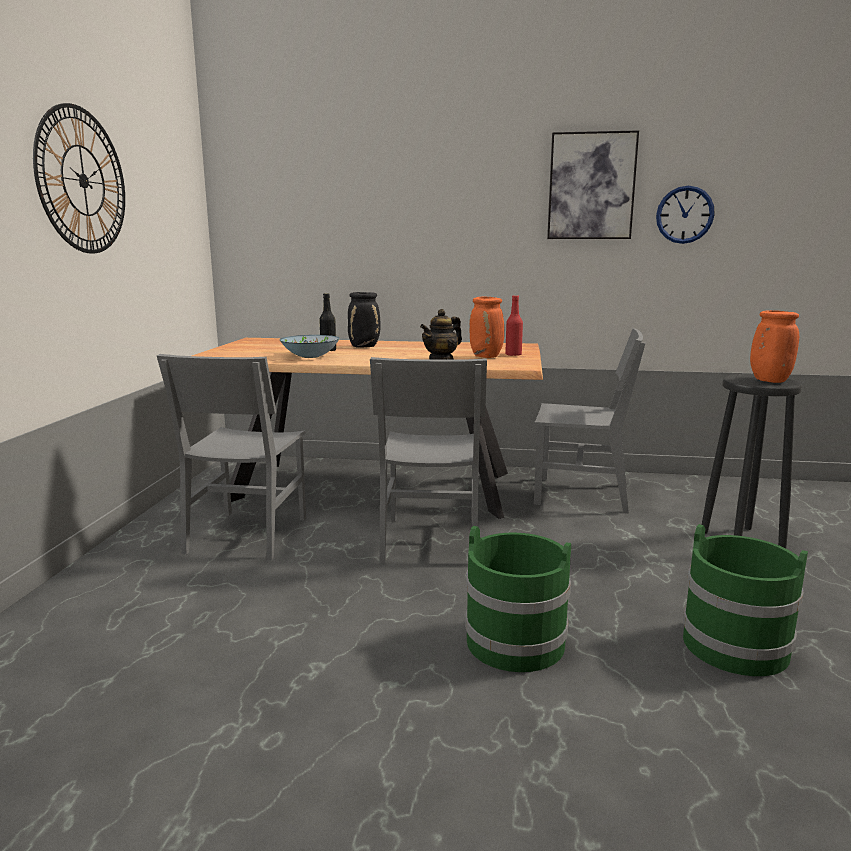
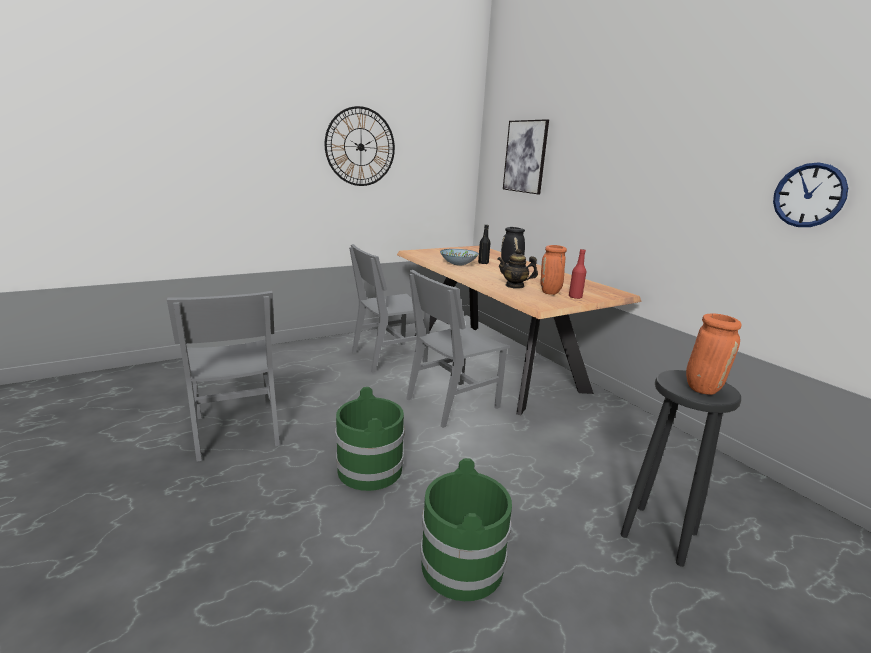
camera: 50 degrees right, 5 degrees up
(582, 495) = (611, 432): grey chair -> grey chair (236, 430)
(591, 186) = (714, 158): picture -> picture (525, 156)

